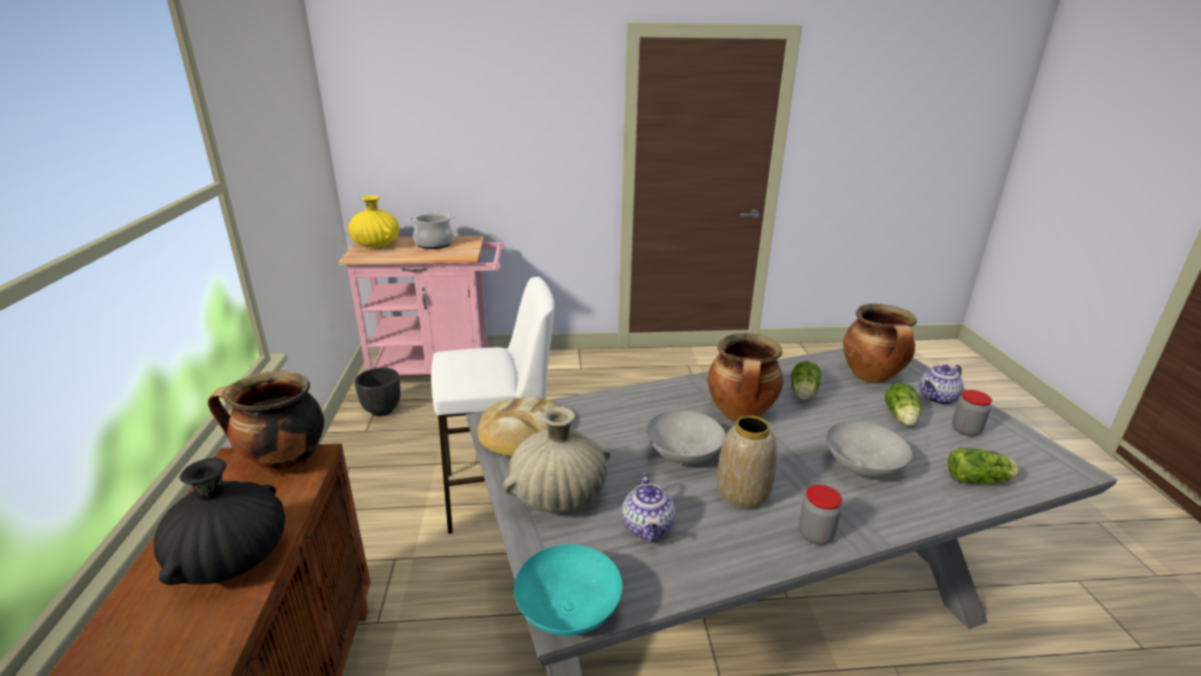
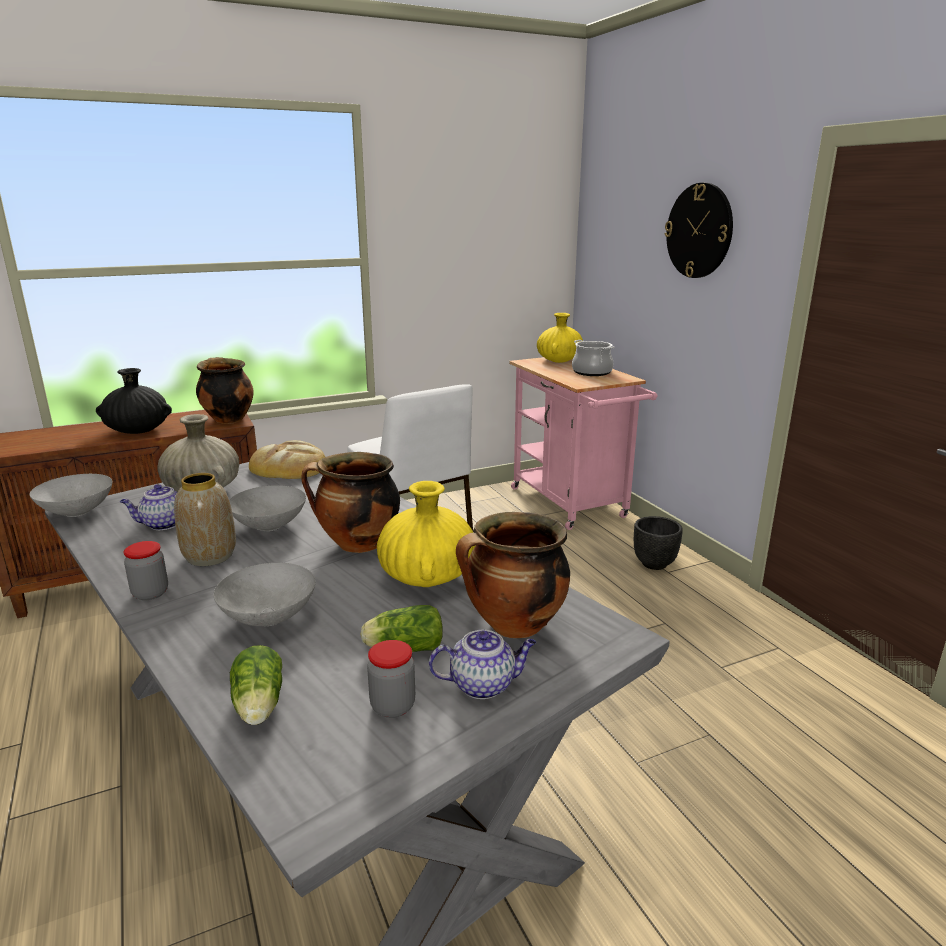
camera: 70 degrees right, 5 degrees down
(382, 410) = (490, 502): black planter -> black planter (654, 564)
(516, 100) = (699, 231): none -> wall clock
(569, 614) = (76, 512): turquoise bowl -> grey bowl
(803, 394) = (427, 577): lettuce -> yellow vase
(937, 398) = (483, 684): teapot -> teapot turned 135 degrees clockwise

